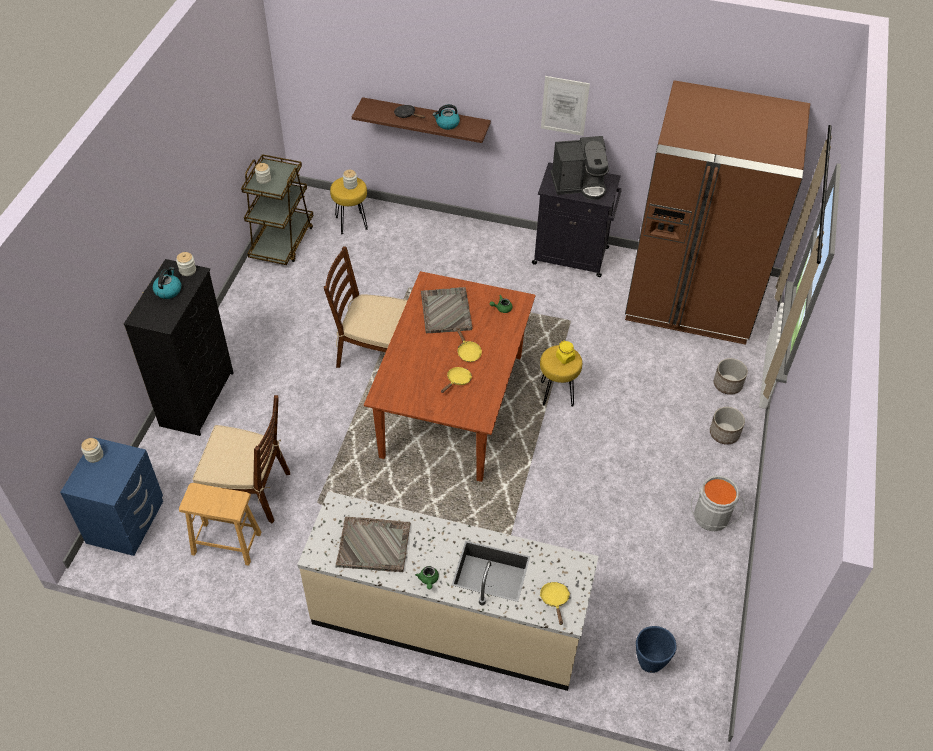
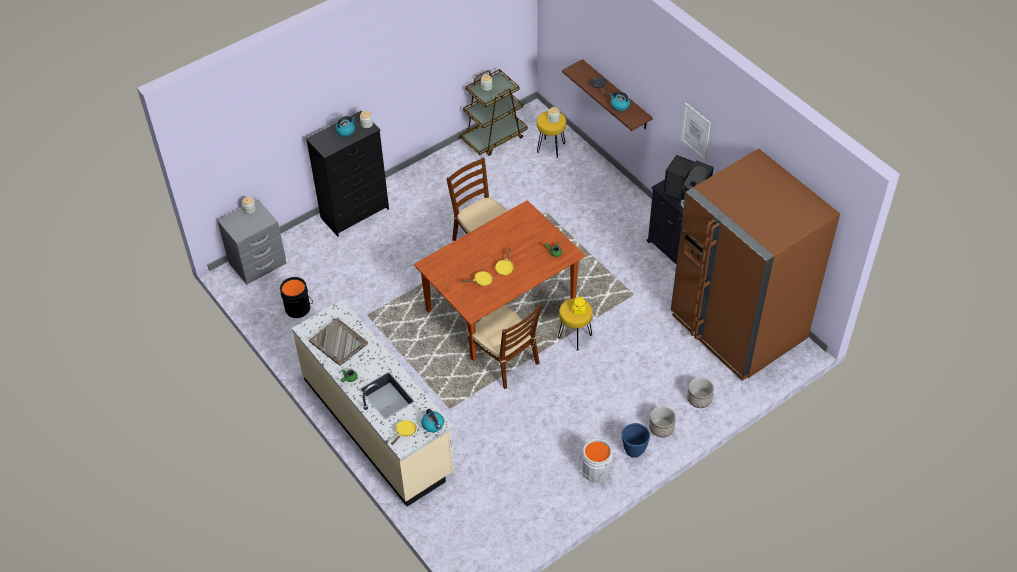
camera: 40 degrees right, 0 degrees up
(126, 522) = (258, 264): blue nightstand -> grey nightstand
(226, 543) = (299, 307): brown stool -> black bucket
(249, 492) = (336, 286): brown chair -> brown chair (505, 361)
(446, 311) = (517, 234): grey tray -> none
(577, 570) = (433, 425): none -> kettle
(649, 662) = (469, 524): blue planter -> blue planter (633, 450)

